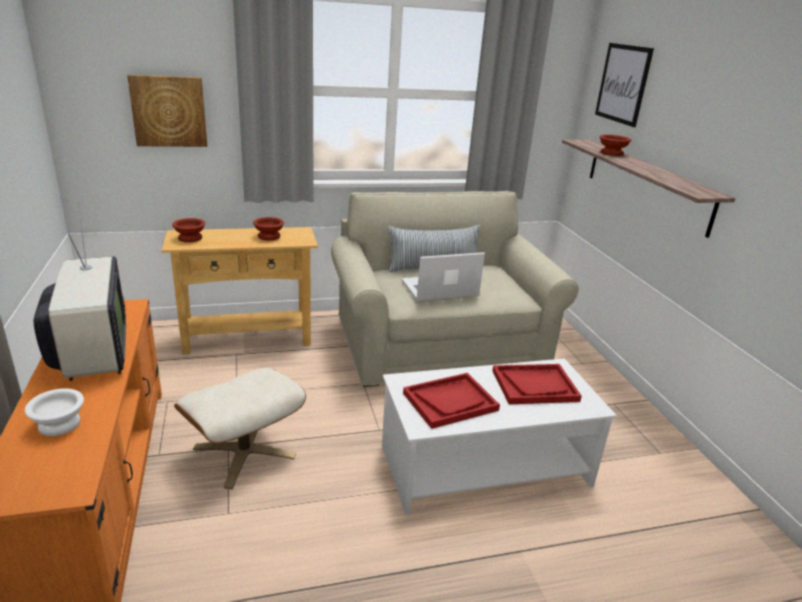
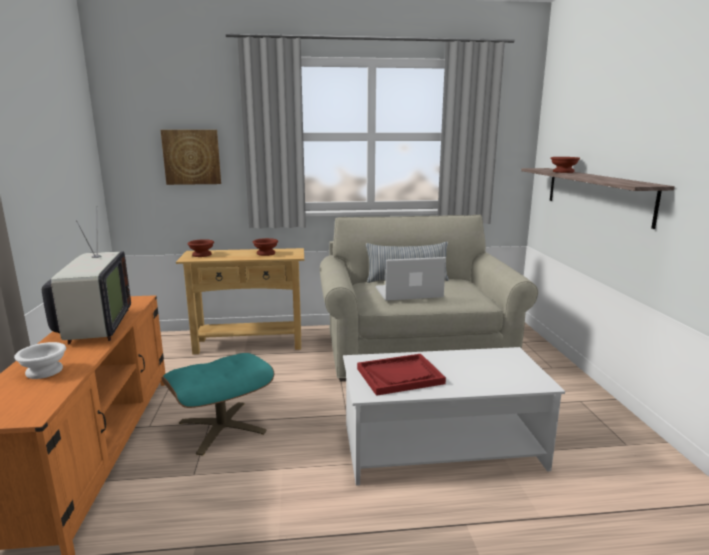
camera: 10 degrees right, 10 degrees down
(244, 452) = (222, 427): beige ottoman -> turquoise ottoman
(535, 386) = (485, 366): red tray -> none
(623, 84) = (570, 114): picture -> none

